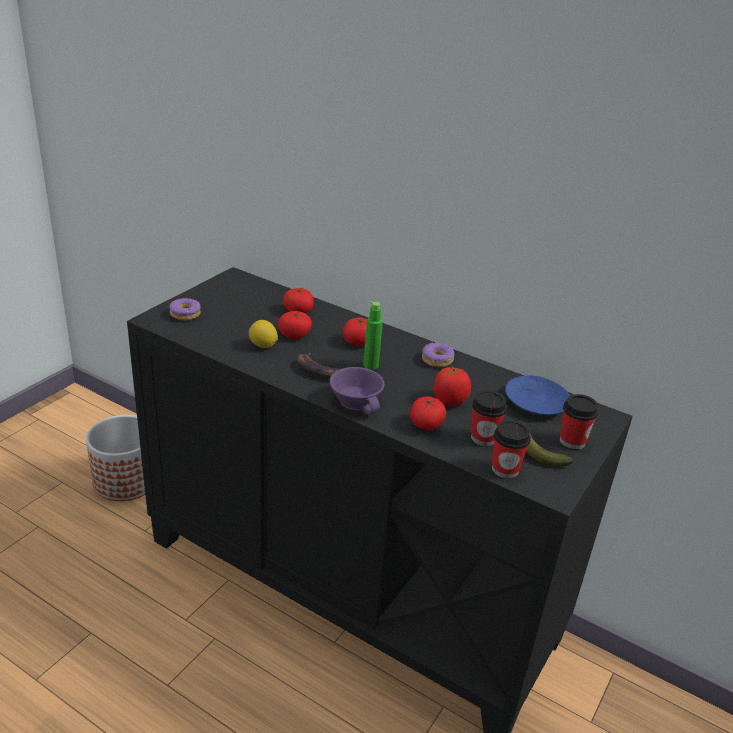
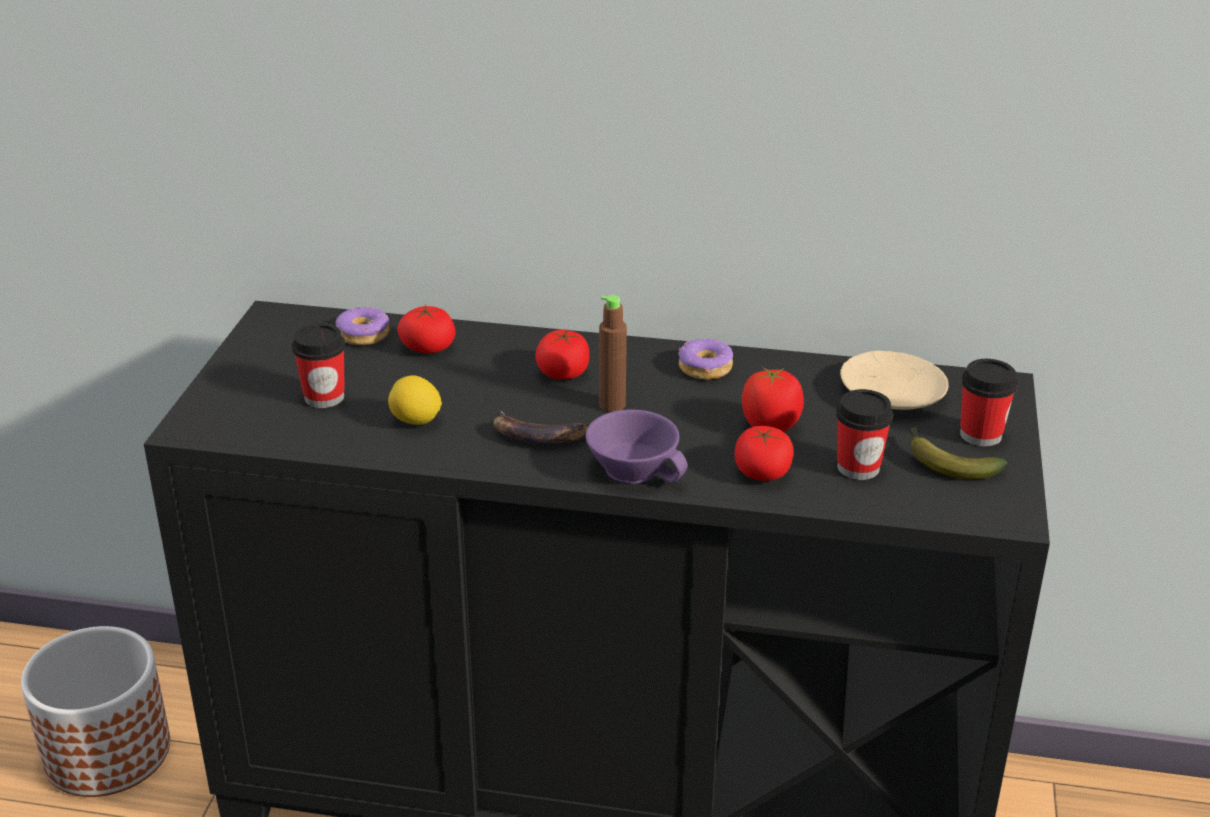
camera: 20 degrees left, 0 degrees up
(185, 314) = (240, 404): donut -> donut (364, 335)
(294, 335) = (453, 389): tomato -> none
(371, 365) = (612, 405): green bottle -> brown bottle
(505, 469) = (920, 504): cup -> cup (324, 397)
(535, 402) = (891, 392): blue plate -> beige plate

